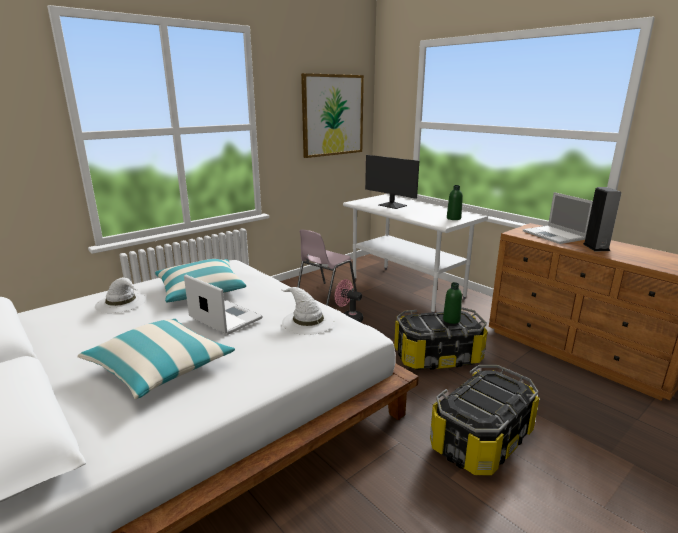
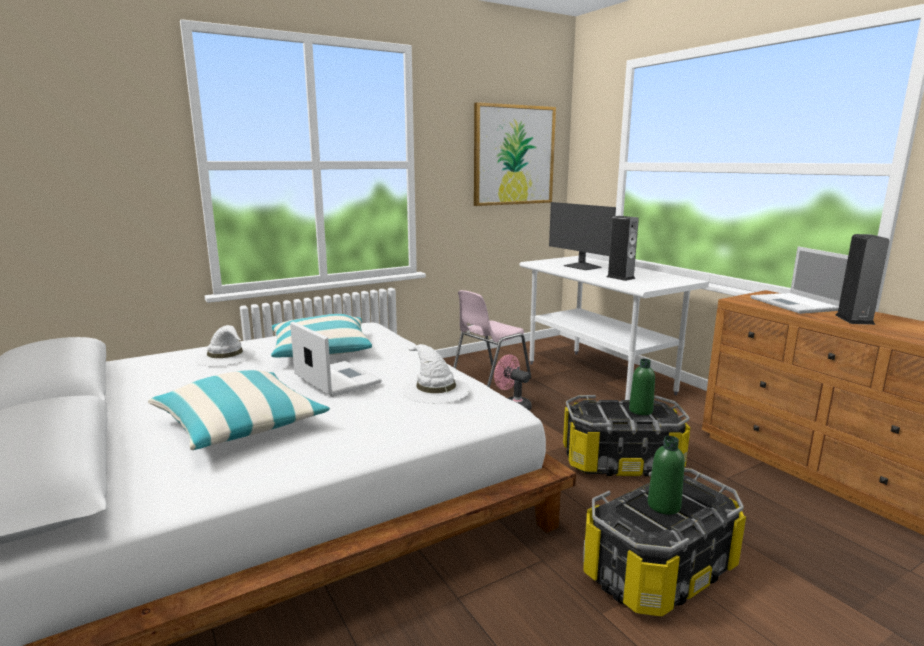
camera: 10 degrees right, 5 degrees down
(424, 215) = (620, 277): none -> speaker
(453, 218) = (659, 282): green bottle -> green bottle (663, 506)

